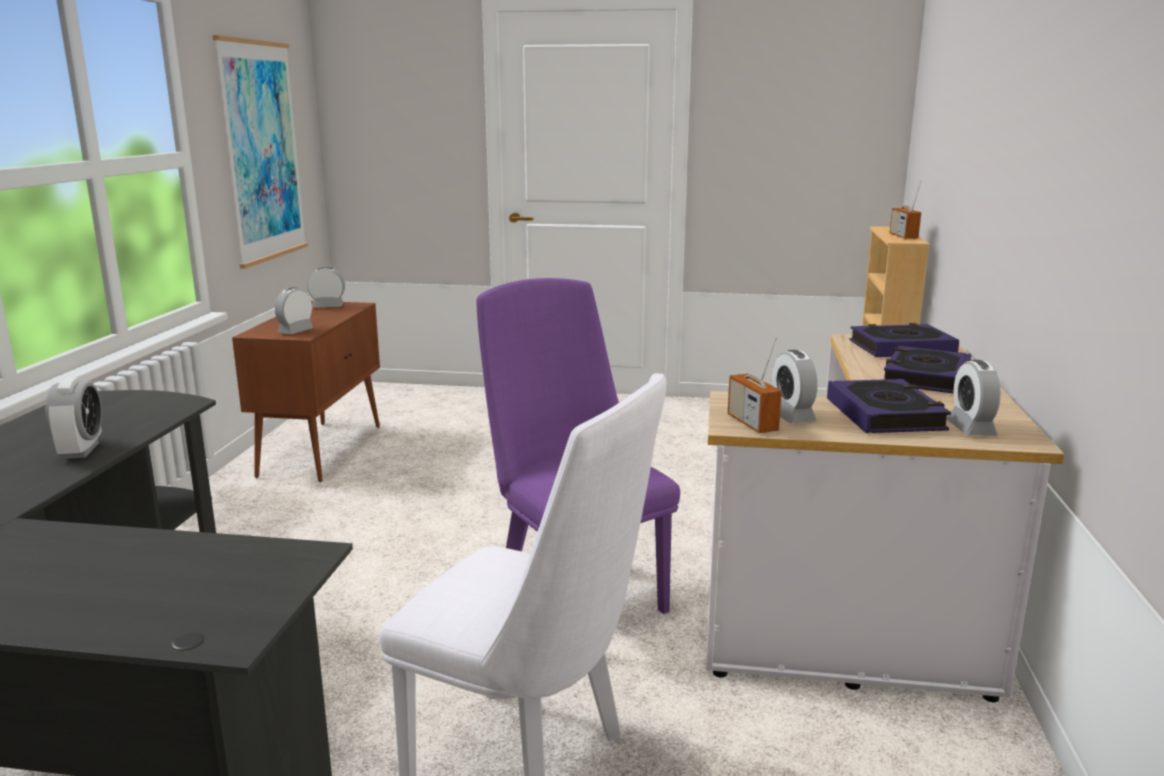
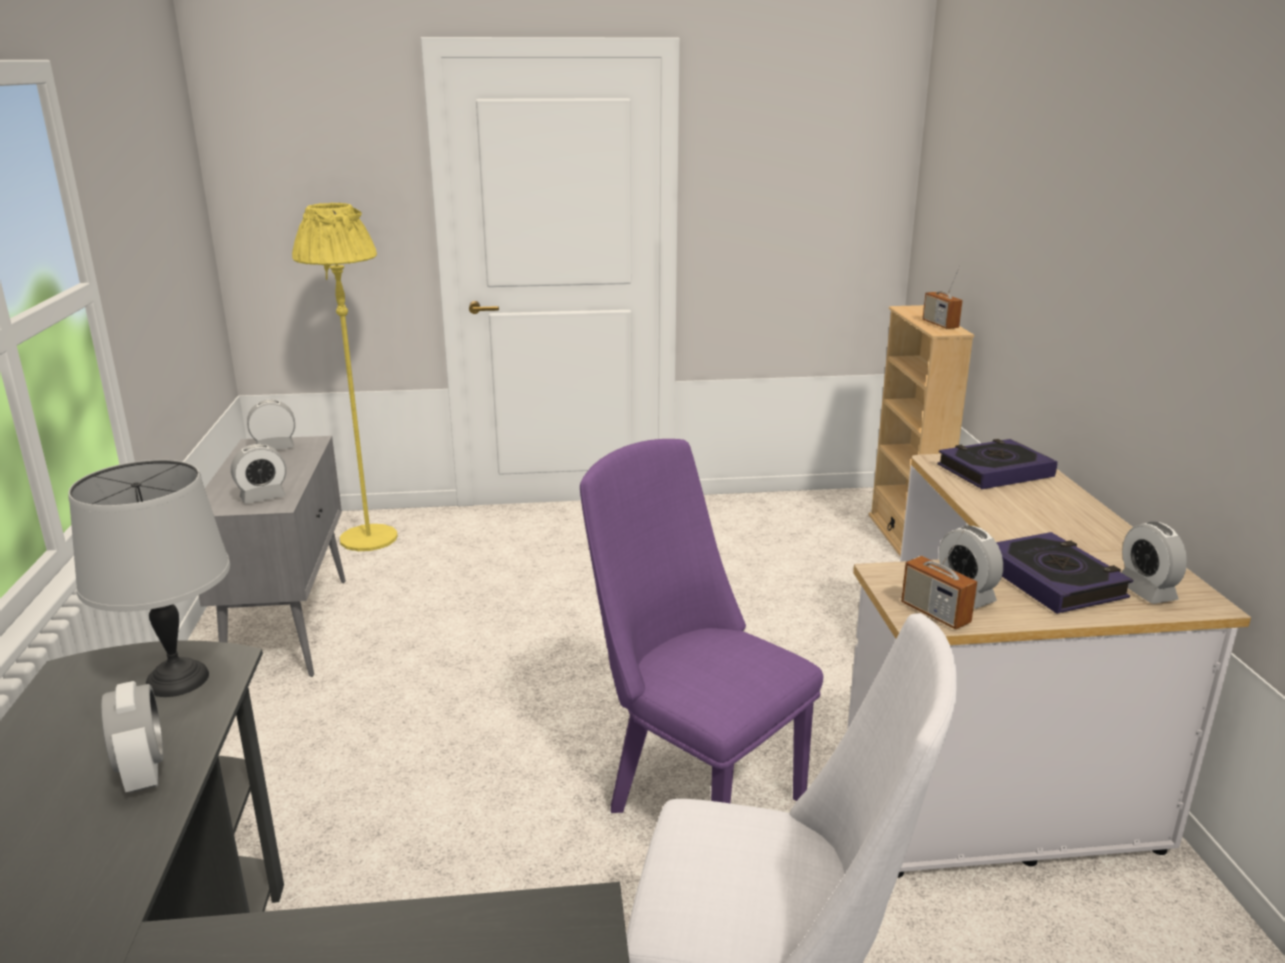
camera: 15 degrees left, 5 degrees up
(145, 409) = (178, 680): none -> grey table lamp
(262, 152) = (162, 254): picture -> none
(296, 331) = (263, 497): alarm clock -> alarm clock turned 135 degrees counterclockwise
(322, 450) = (289, 626): brown cabinet -> grey cabinet
(413, 402) = (368, 538): none -> yellow floor lamp
(926, 377) = (1050, 516): book -> none

